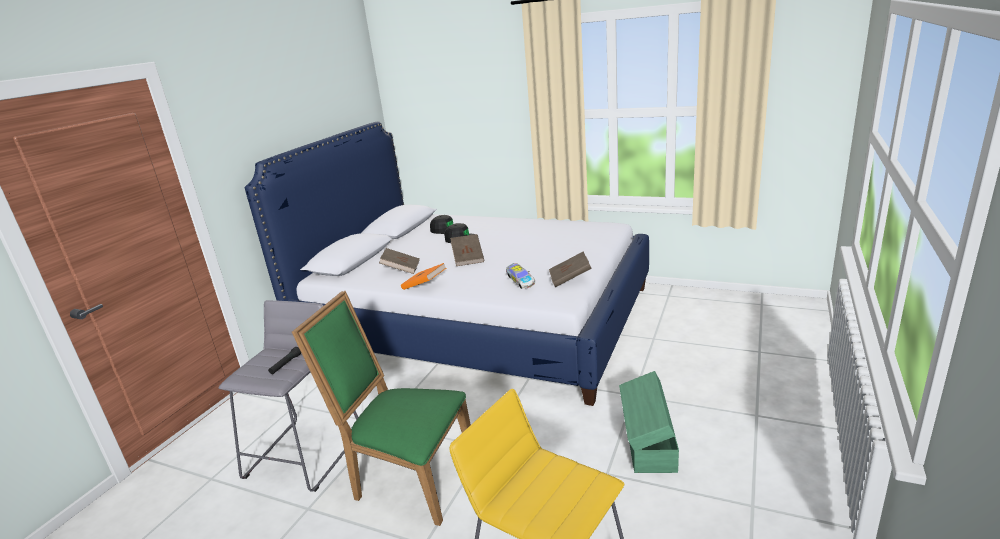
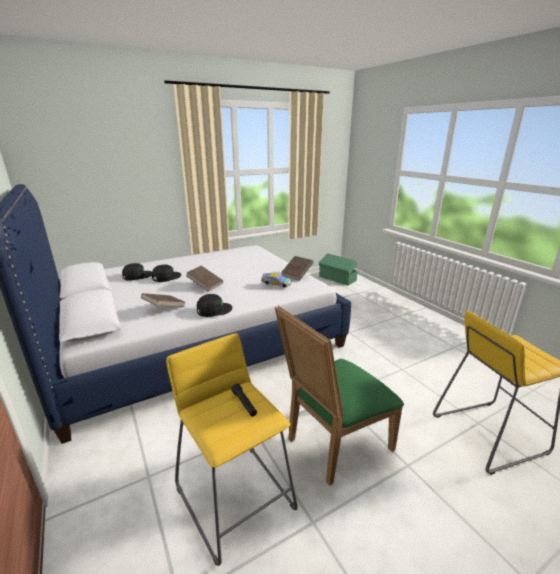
camera: 55 degrees left, 0 degrees up
(305, 454) = (235, 497): grey stool -> yellow stool
(425, 286) = (214, 310): orange book -> black cap
(648, 442) = (389, 347): green storage box -> green storage box (337, 279)

